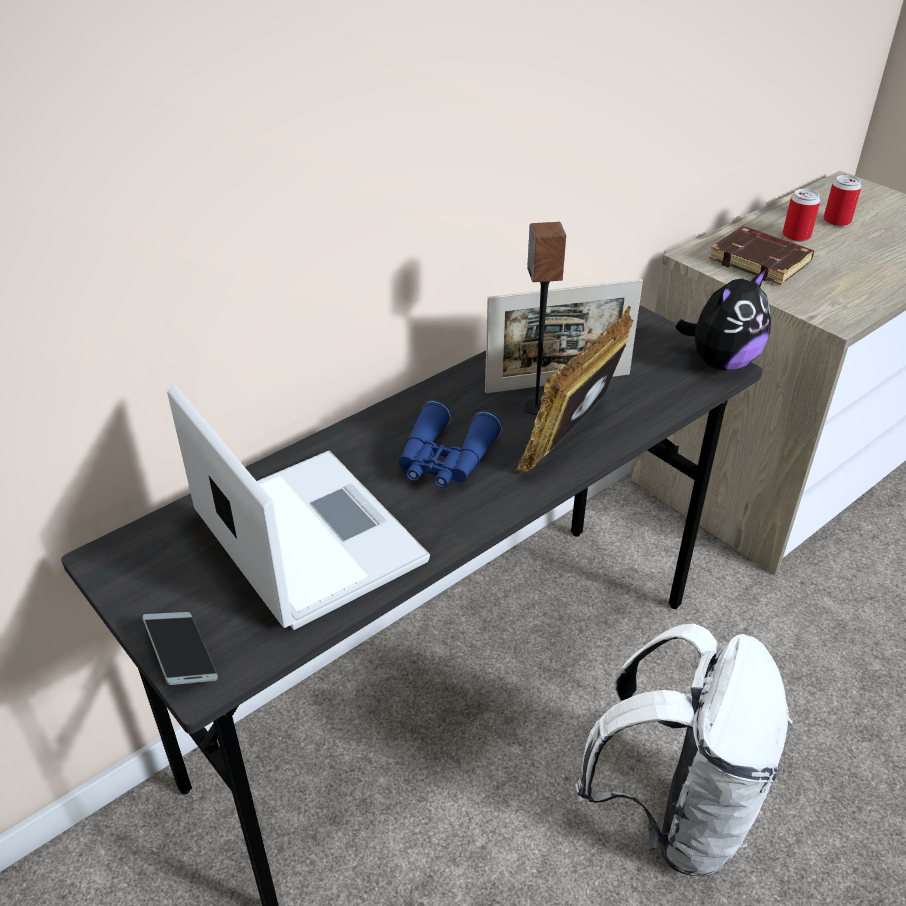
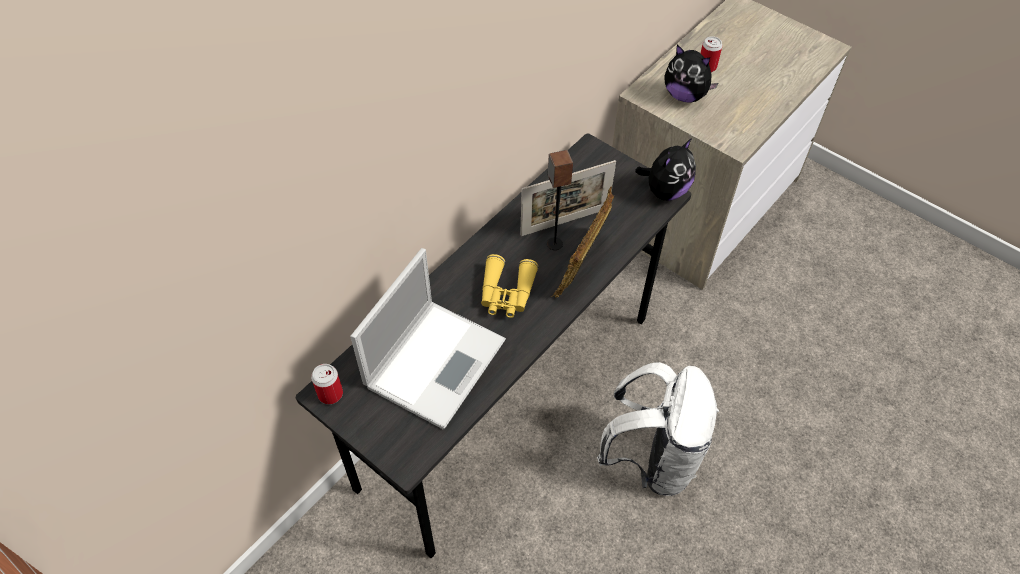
camera: 10 degrees left, 15 degrees up
(181, 654) = (389, 450): phone -> none
(305, 535) = (436, 360): laptop -> laptop turned 75 degrees clockwise
(445, 460) = (506, 293): blue binoculars -> yellow binoculars
(761, 261) = (685, 95): brown book -> plush toy
(836, 221) = (733, 48): can -> can (330, 394)

